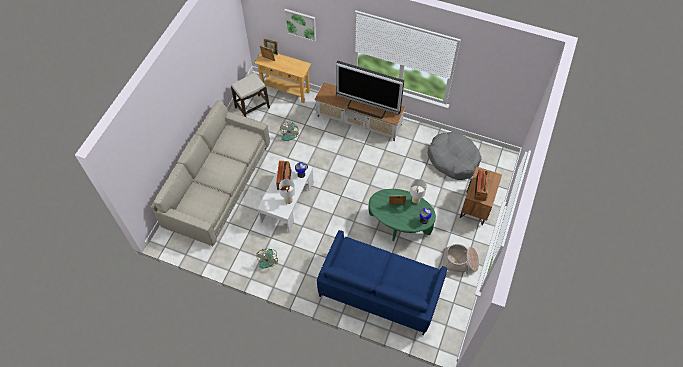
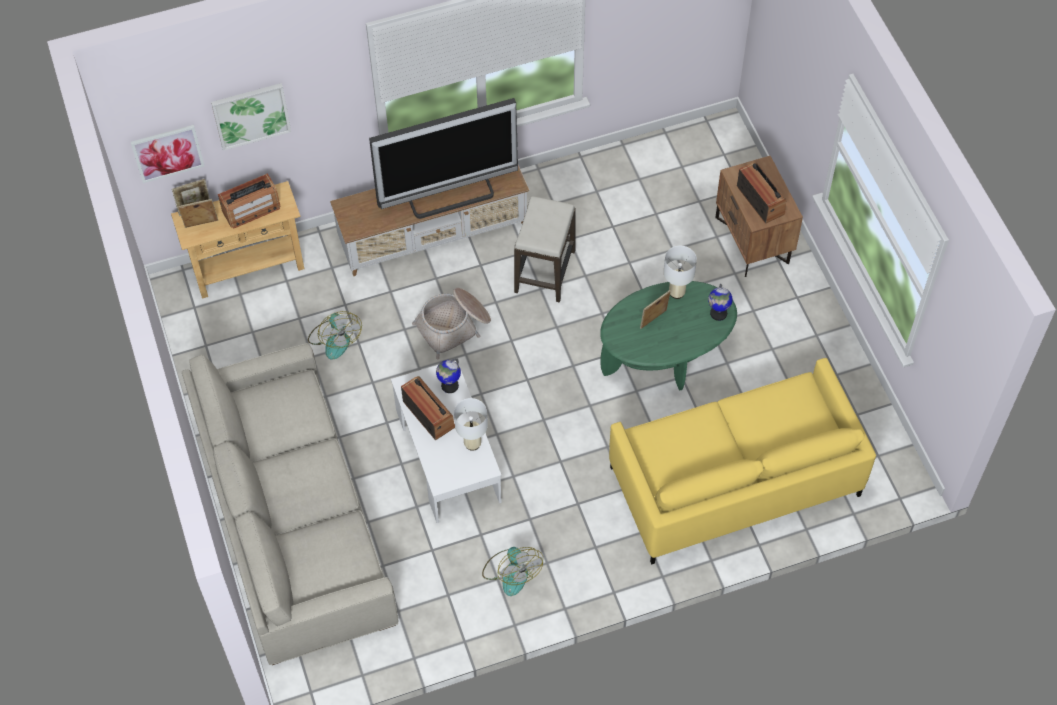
camera: 40 degrees left, 0 degrees up
(252, 107) = (218, 341): stool -> stool (544, 271)
(265, 21) = (167, 153): none -> picture
(289, 65) = (251, 209): none -> radio
(380, 290) = (734, 480): blue sofa -> yellow sofa
(453, 159) = (648, 190): grey dog bed -> none
(460, 262) = (809, 345): basket -> basket (454, 326)

